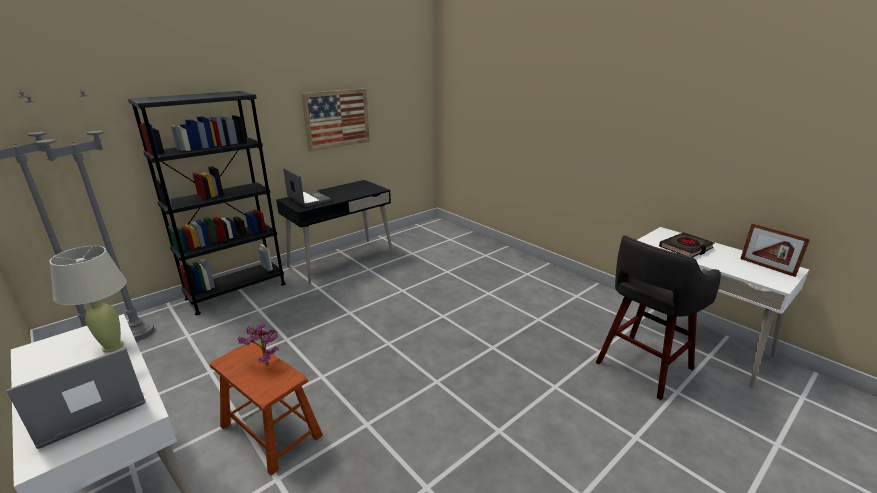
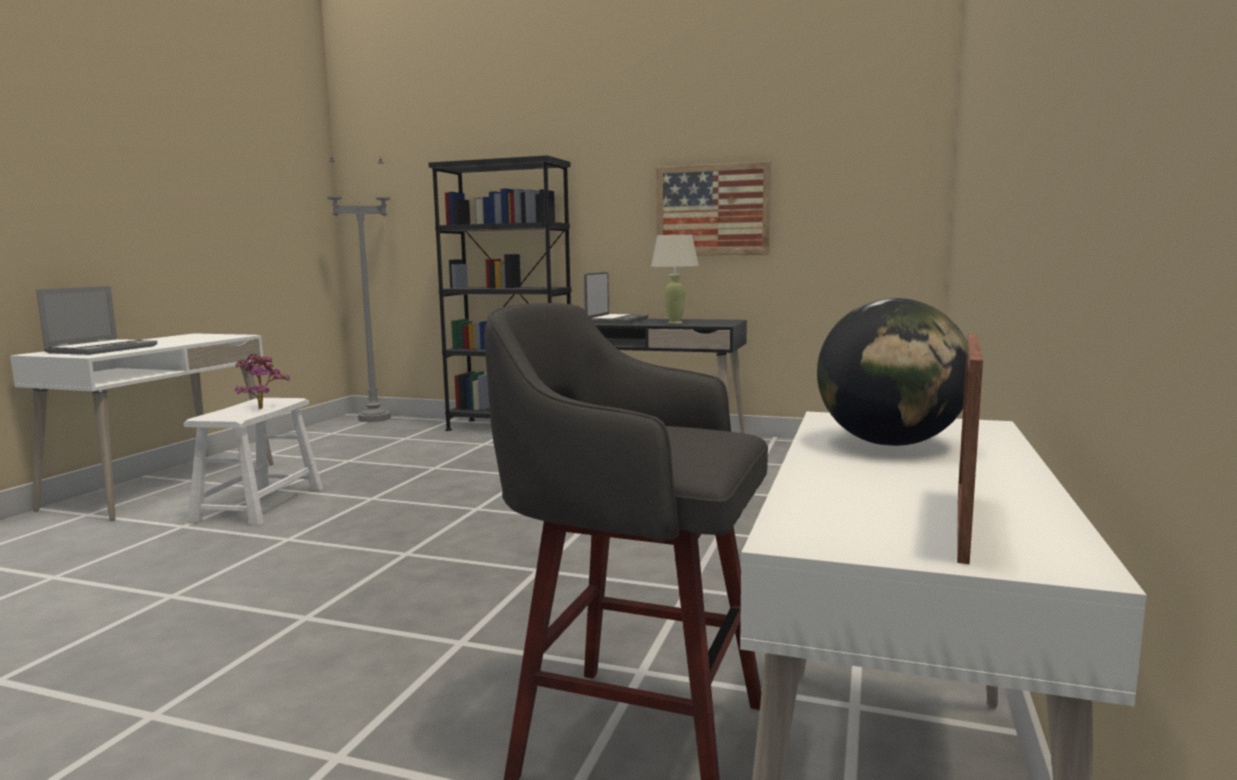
camera: 60 degrees right, 15 degrees down
(89, 409) = (102, 349): laptop -> laptop turned 90 degrees clockwise
(113, 346) = (200, 340): beige table lamp -> beige table lamp (674, 323)
(138, 333) = (393, 426): grey floor lamp -> none
(271, 431) = (259, 504): brown stool -> white stool
(686, 248) = (889, 443): black book -> globe

